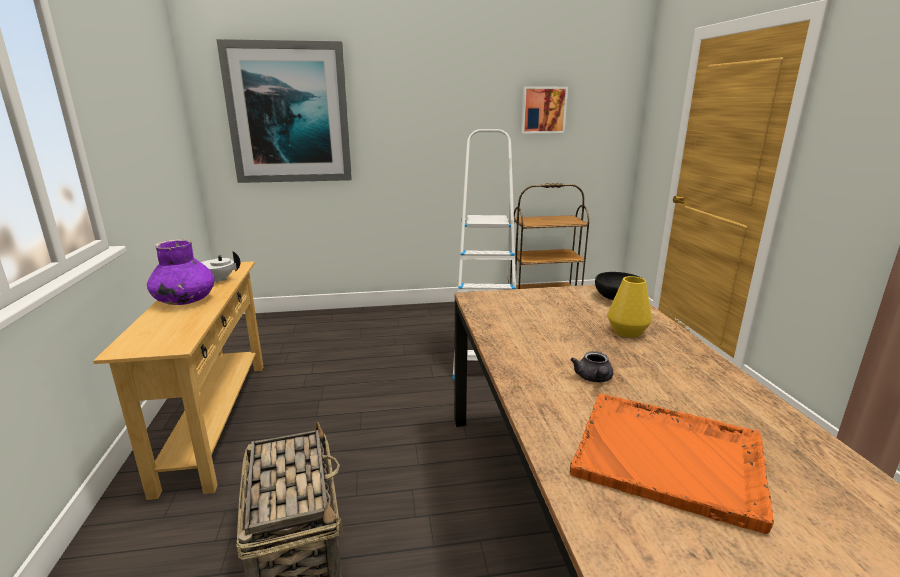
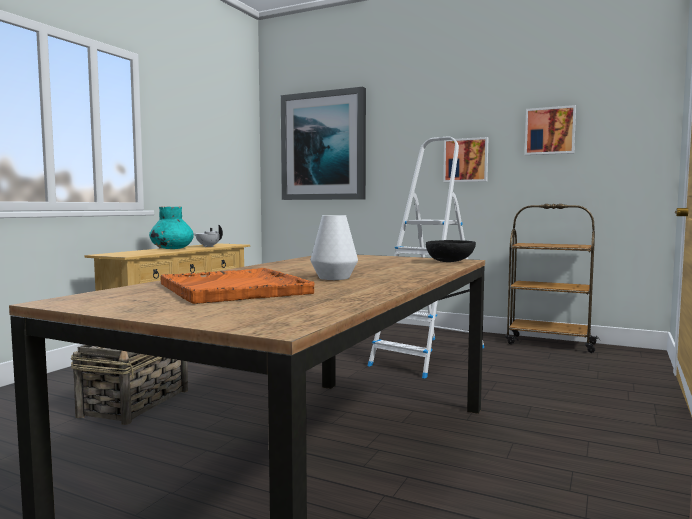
camera: 35 degrees right, 15 degrees down
(184, 300) = (172, 248): purple vase -> turquoise vase
(464, 136) = (466, 160): none -> picture
(594, 379) = (294, 273): grey teapot -> none
(627, 331) = (395, 268): yellow vase -> none
(653, 380) = (334, 278): none -> white vase

